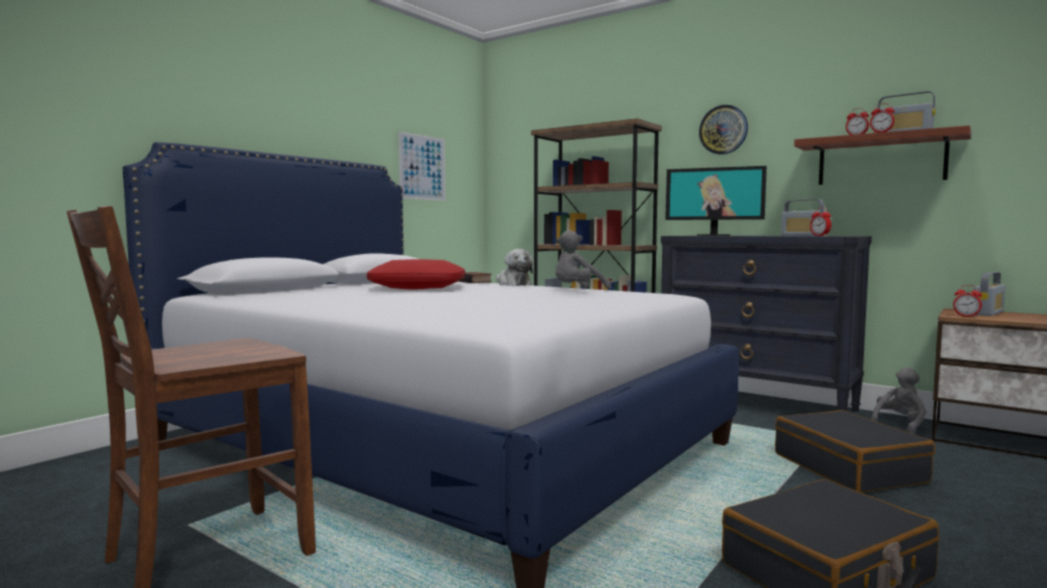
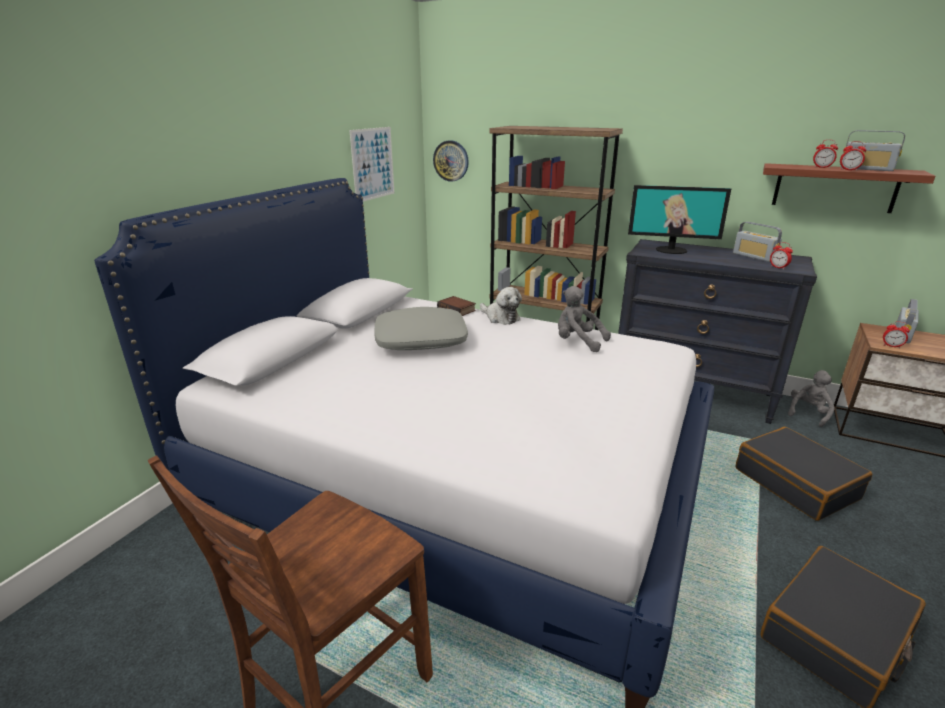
camera: 10 degrees left, 20 degrees up
(417, 288) = (420, 340): red pillow -> grey pillow
(577, 291) = (577, 342): grey plush toy -> grey plush toy turned 75 degrees clockwise
(723, 130) = (685, 139): wall clock -> wall clock (451, 161)

